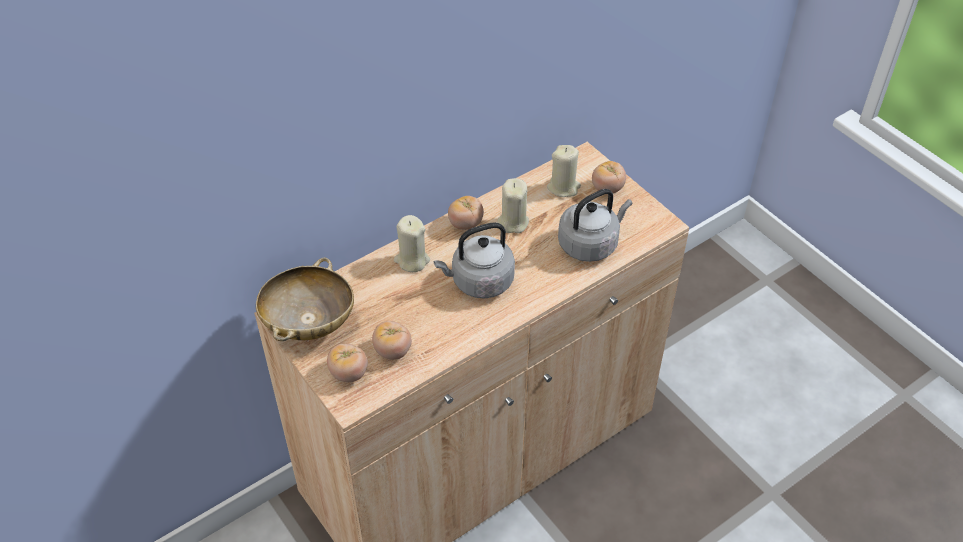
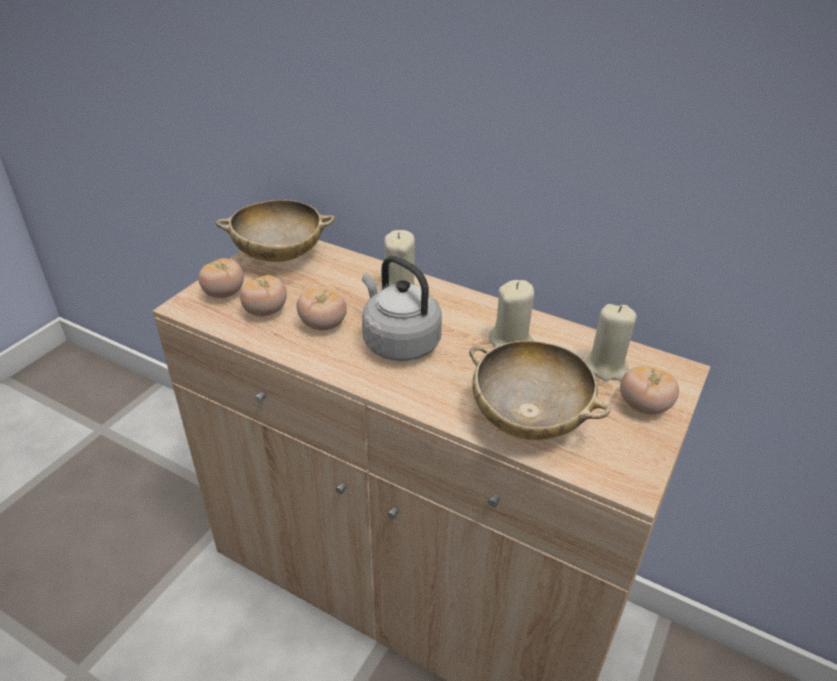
camera: 65 degrees right, 10 degrees down
(465, 224) = (479, 309): tomato -> tomato (323, 325)
(590, 244) = (529, 417): grey kettle -> beige bowl

